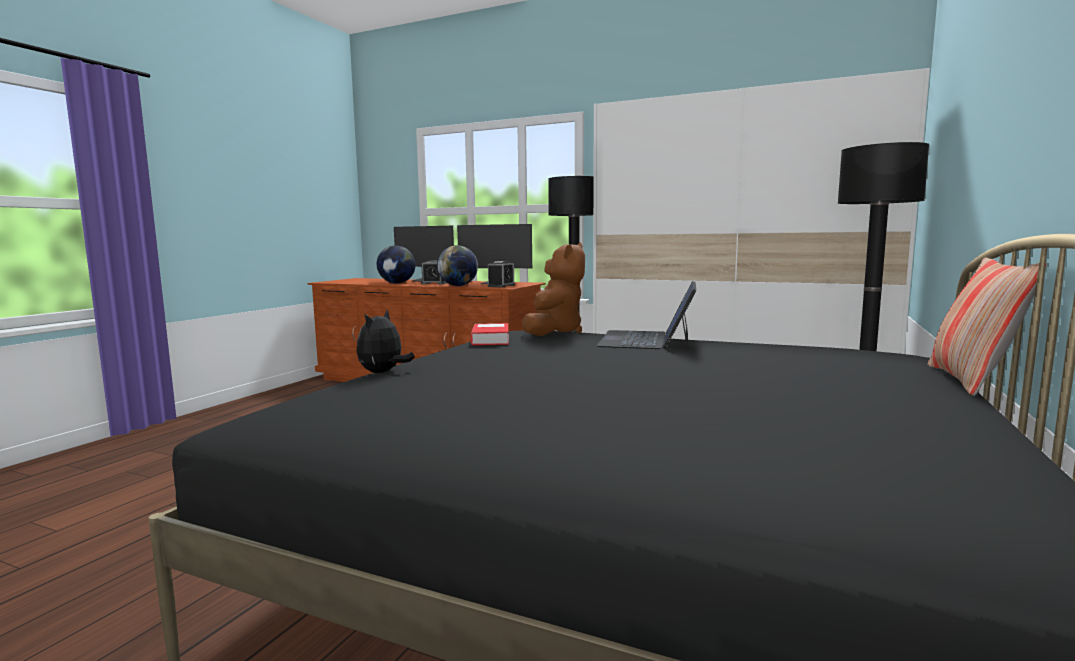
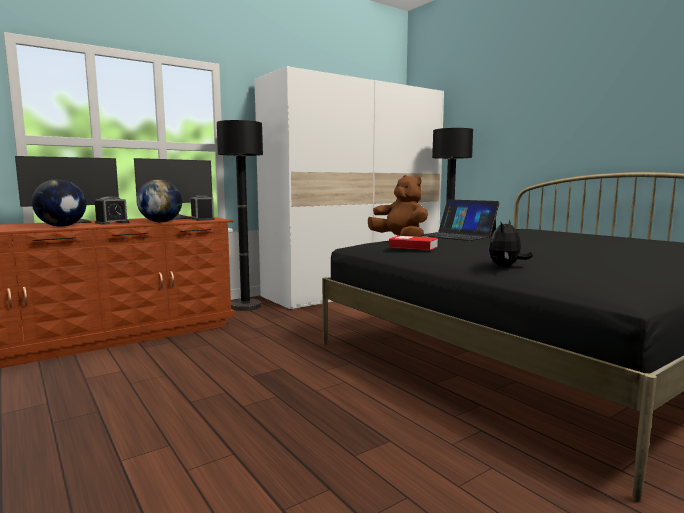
camera: 60 degrees left, 0 degrees up
(383, 372) = (506, 266): plush toy -> plush toy turned 75 degrees clockwise
(971, 381) = (575, 232): pillow -> none

